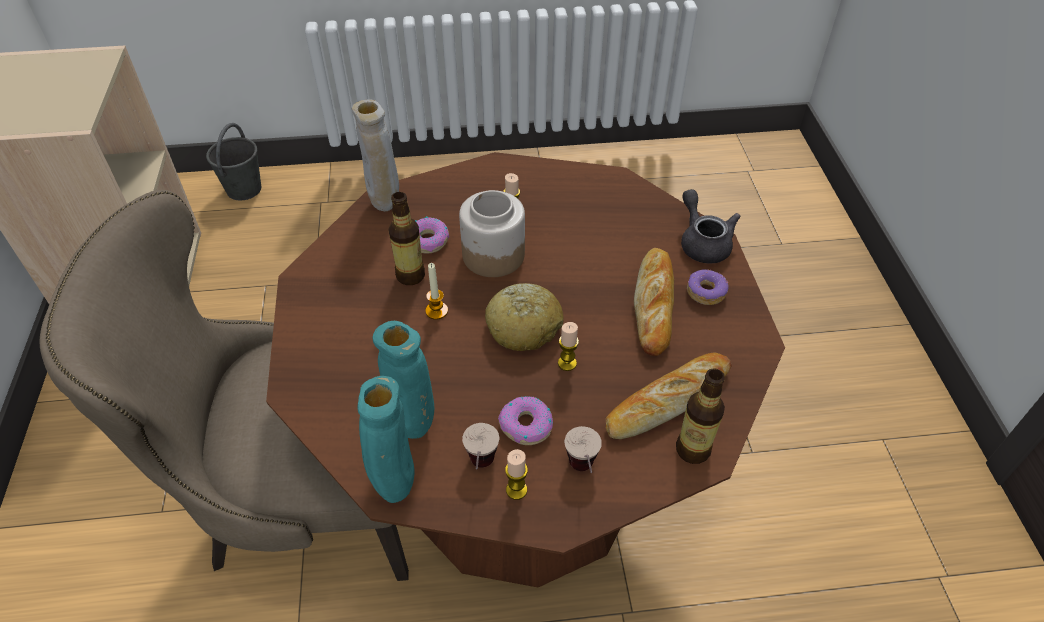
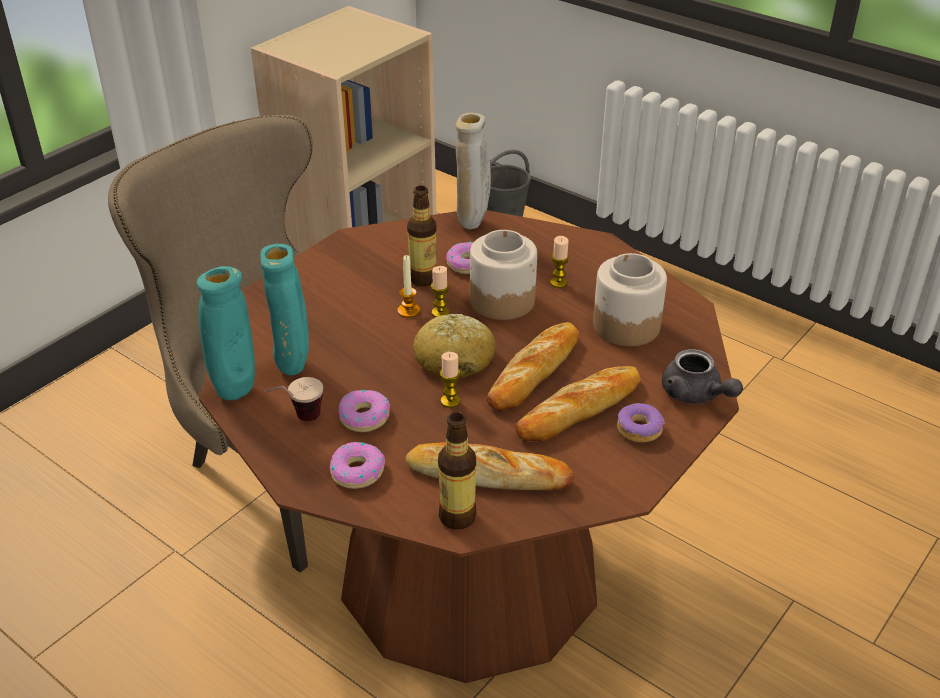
camera: 45 degrees right, 10 degrees down
(516, 490) = (301, 447): candle -> candle (440, 312)
(583, 474) = (357, 471): cup -> donut
(589, 297) = (534, 371): none -> bread
(598, 219) = (625, 325): none -> jar
(703, 242) = (696, 395): grey teapot -> grey teapot turned 120 degrees clockwise

